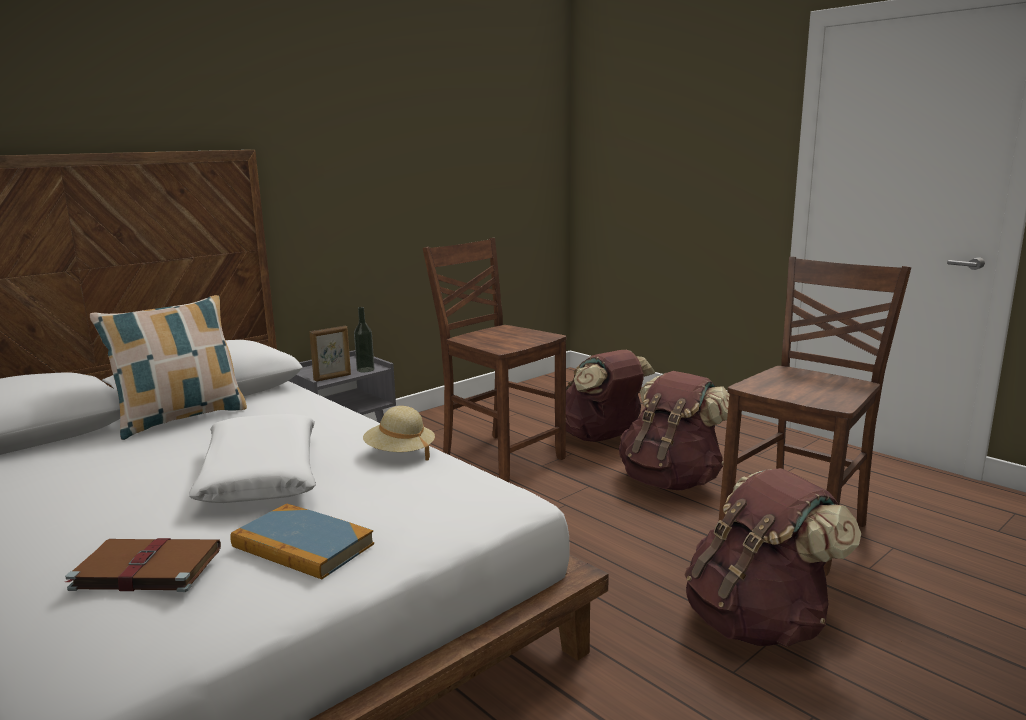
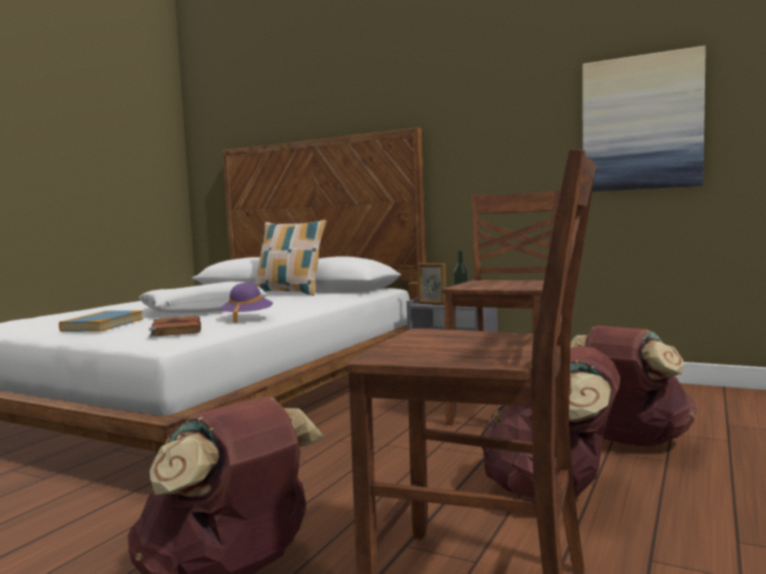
camera: 70 degrees right, 10 degrees down
(144, 569) = (79, 313): brown book -> brown book (176, 329)
(400, 453) = (247, 319): beige hat -> purple hat
(465, 163) = (641, 123): none -> picture

